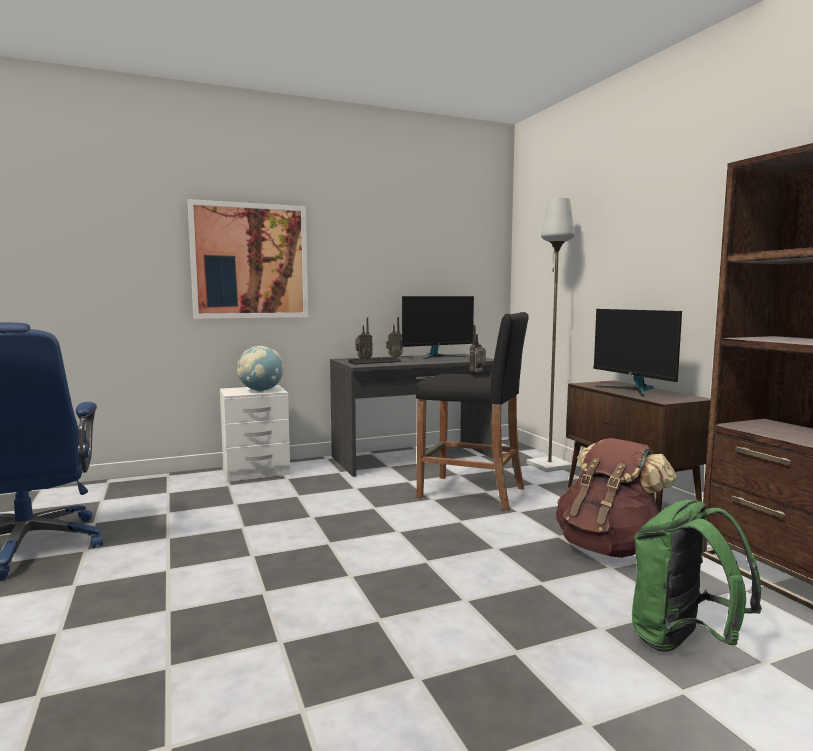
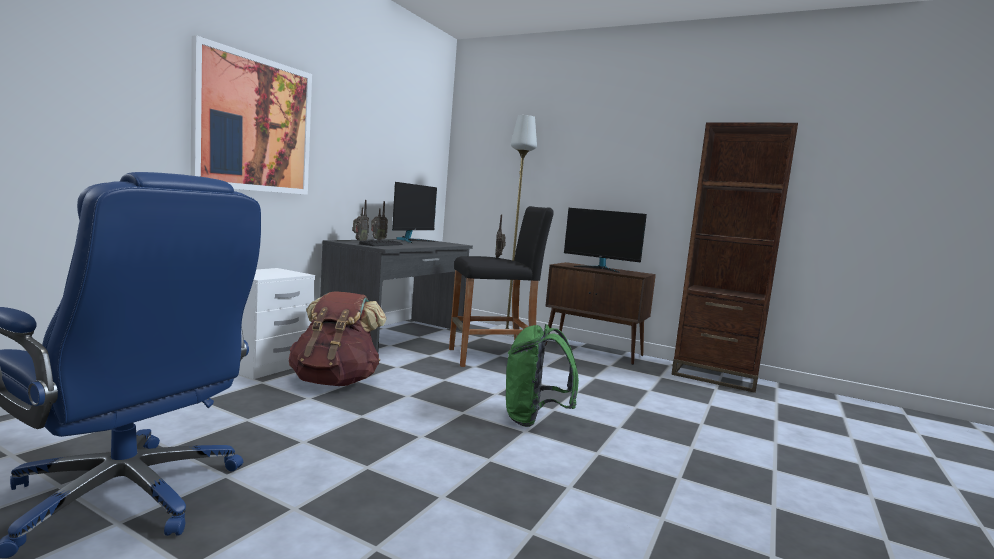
camera: 40 degrees left, 0 degrees up
(261, 390) = (280, 273): globe -> none
(609, 548) = (630, 379): brown backpack -> brown backpack (335, 382)
(683, 642) = (739, 420): green backpack -> green backpack (534, 419)

